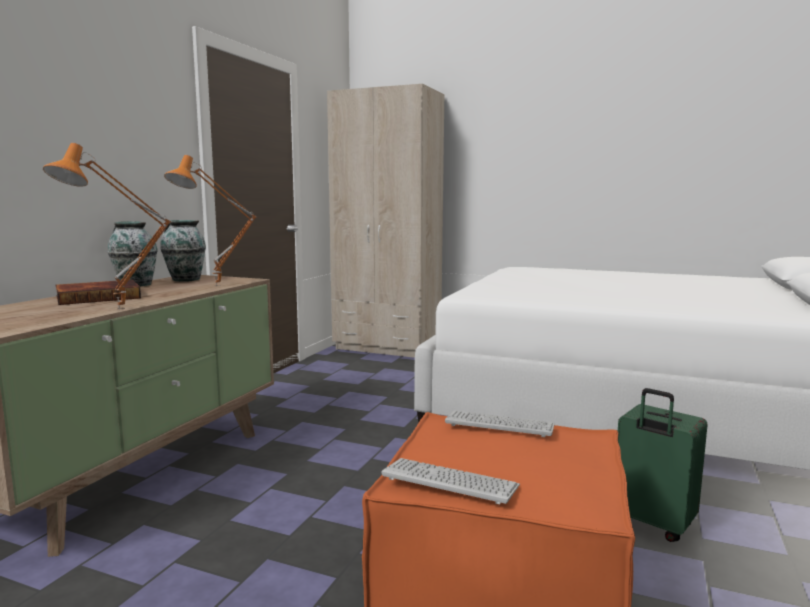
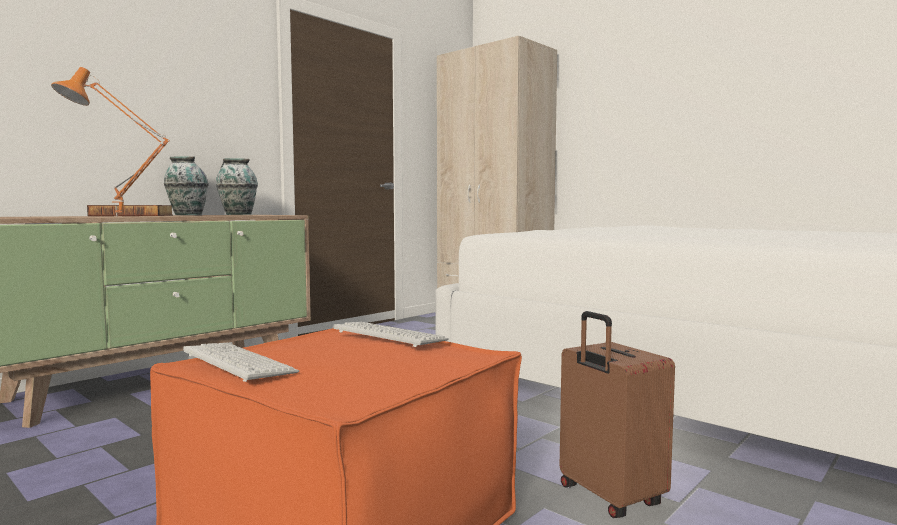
camera: 20 degrees right, 5 degrees down
(218, 286) = (247, 215): orange table lamp -> none
(651, 524) = (608, 497): green suitcase -> brown suitcase

